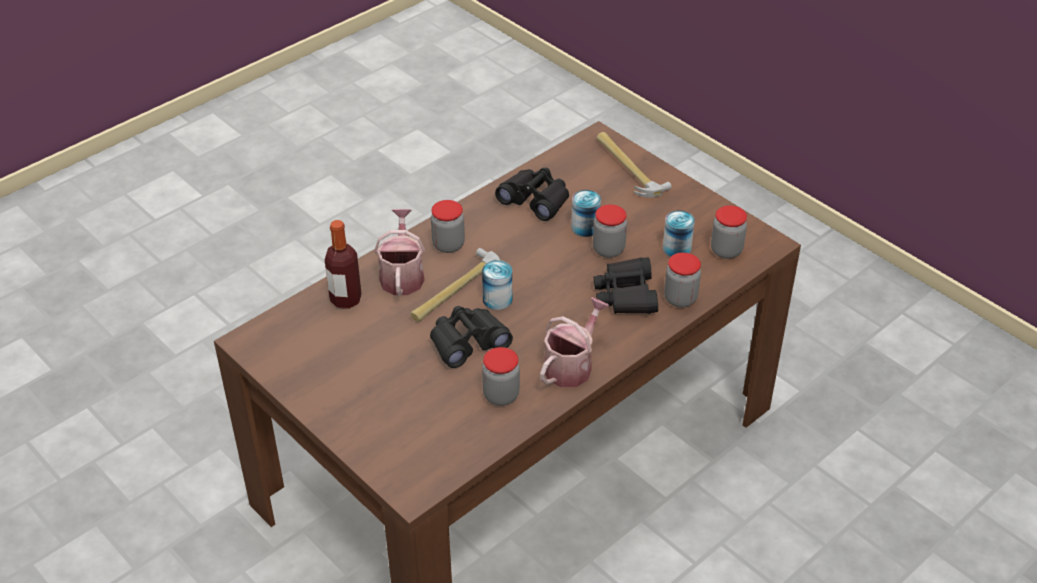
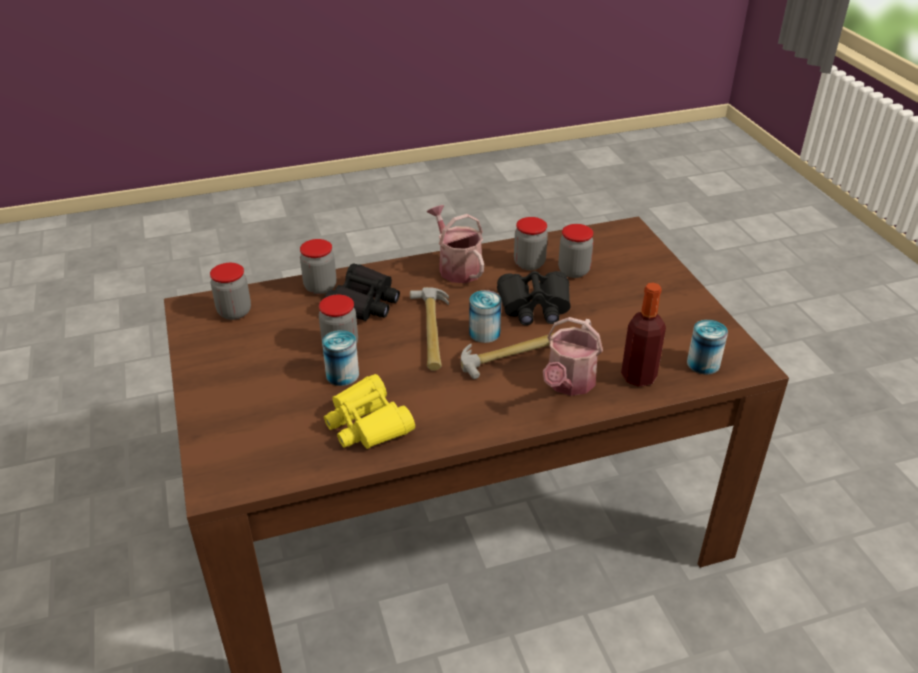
camera: 155 degrees left, 5 degrees down
(448, 245) = (501, 401): jar -> jar (573, 271)
(535, 200) = (367, 423): black binoculars -> yellow binoculars
(571, 365) = (457, 267): watering can -> watering can turned 90 degrees clockwise
(628, 167) = (226, 430): hammer -> hammer (431, 331)
(676, 248) = (276, 327): can -> can (703, 363)

